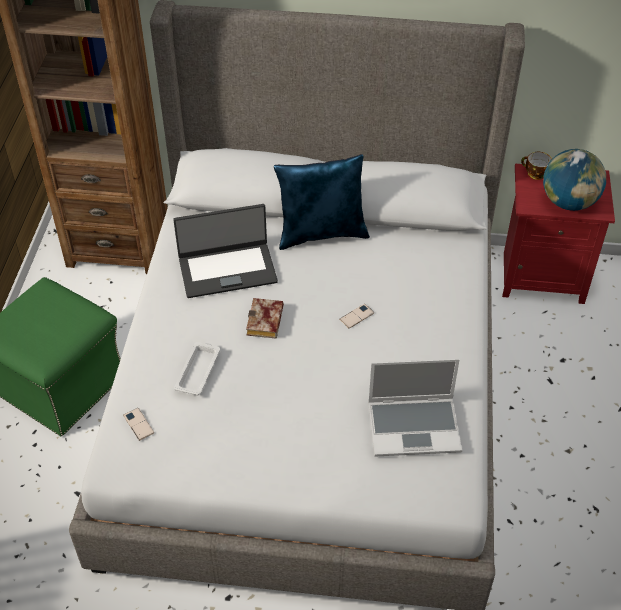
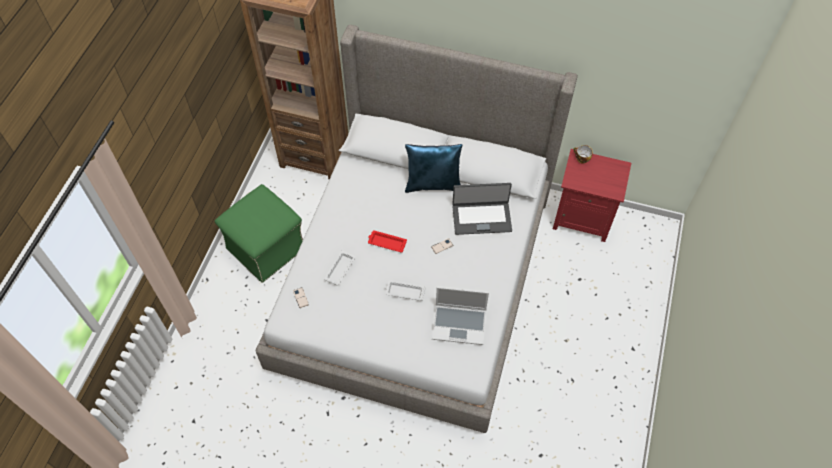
camera: 10 degrees right, 10 degrees up
(227, 269) = (370, 202): laptop -> laptop (481, 217)
(266, 323) = (386, 242): book -> red tray
(311, 391) = (404, 292): none -> white tray
(568, 202) = (597, 183): globe -> none

